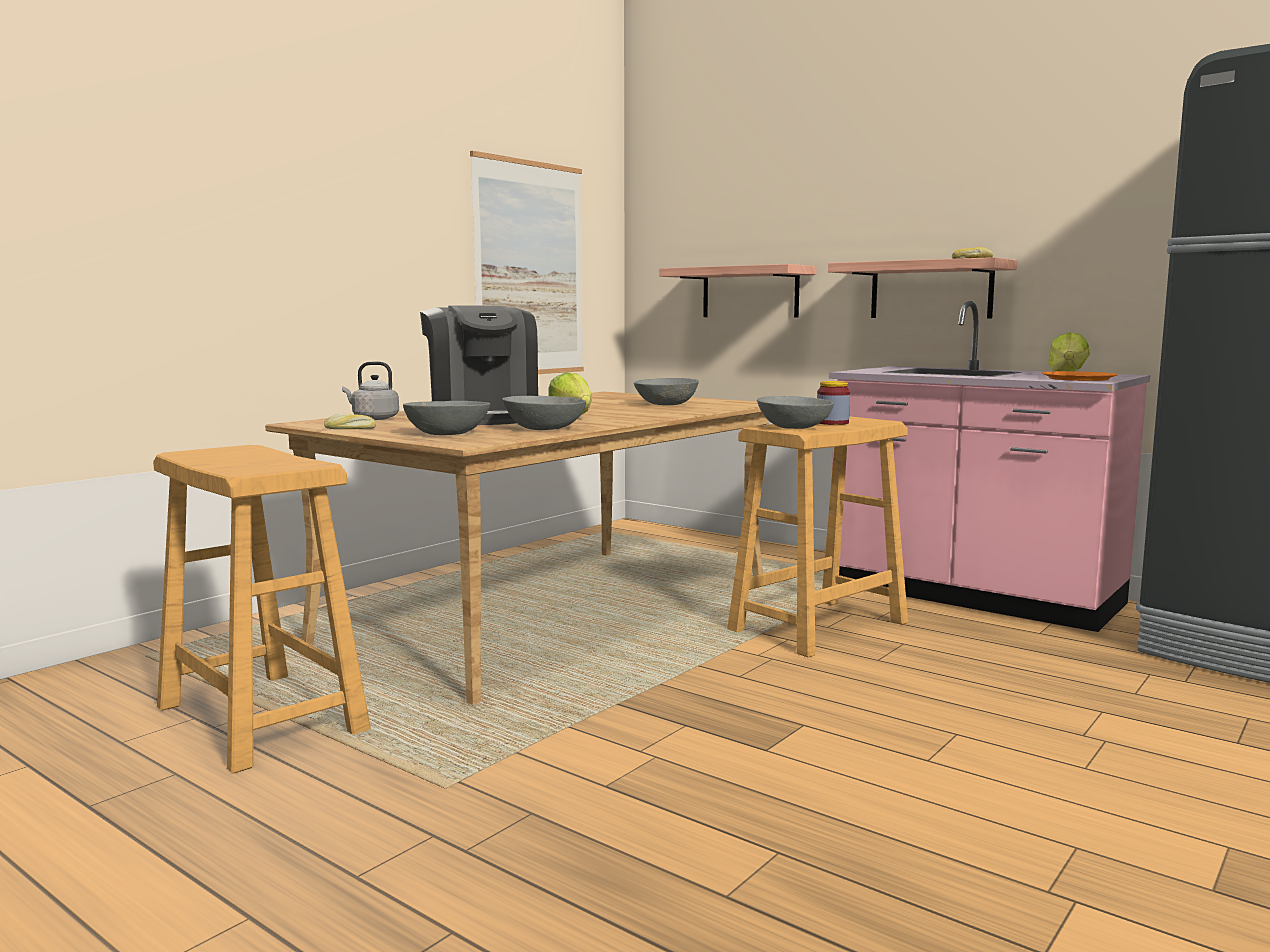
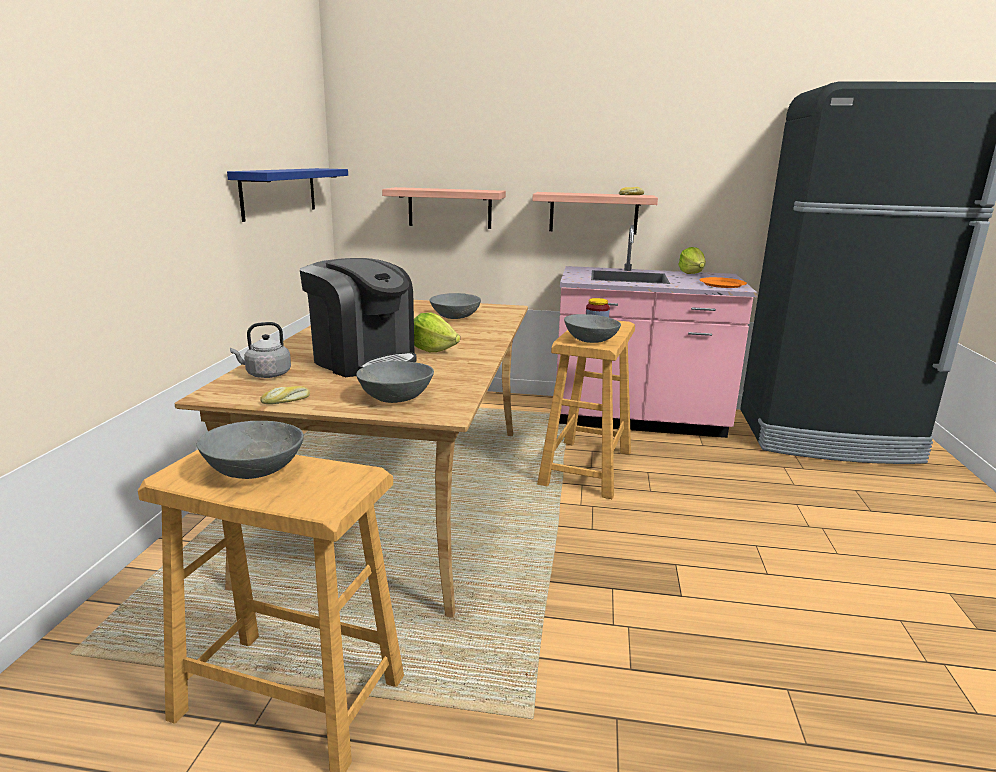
camera: 30 degrees left, 10 degrees up
(529, 269) = (279, 192): picture -> blue shelf
(543, 429) = (453, 375): grey bowl -> grey bowl (253, 471)

